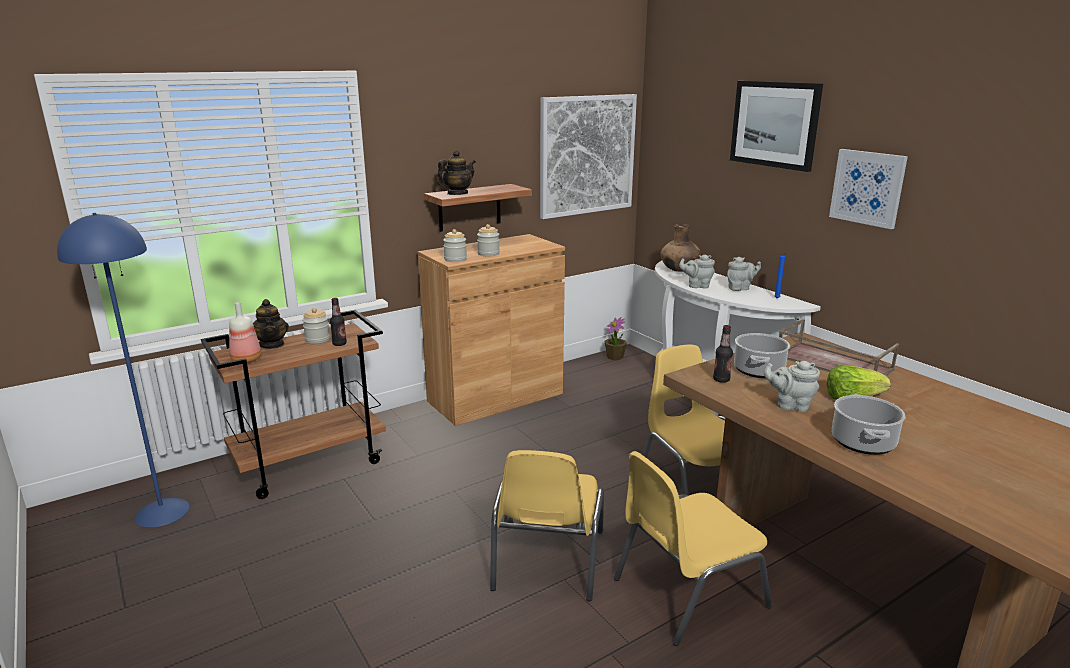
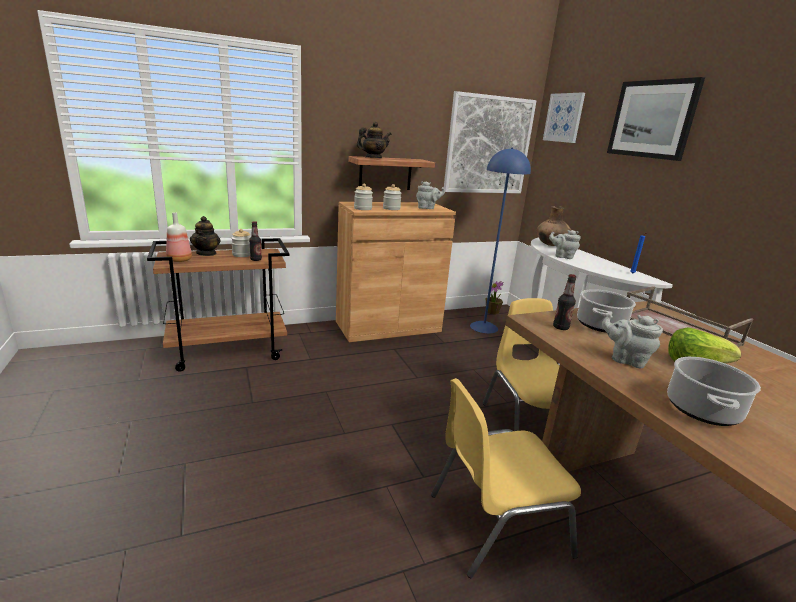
camera: 10 degrees right, 0 degrees up
(162, 511) = (105, 368): blue floor lamp -> blue floor lamp (484, 327)
(546, 561) = (377, 465): yellow chair -> none
(740, 288) = (600, 263): grey teapot -> grey teapot (427, 208)
(867, 187) = (737, 175): picture -> picture (564, 118)

